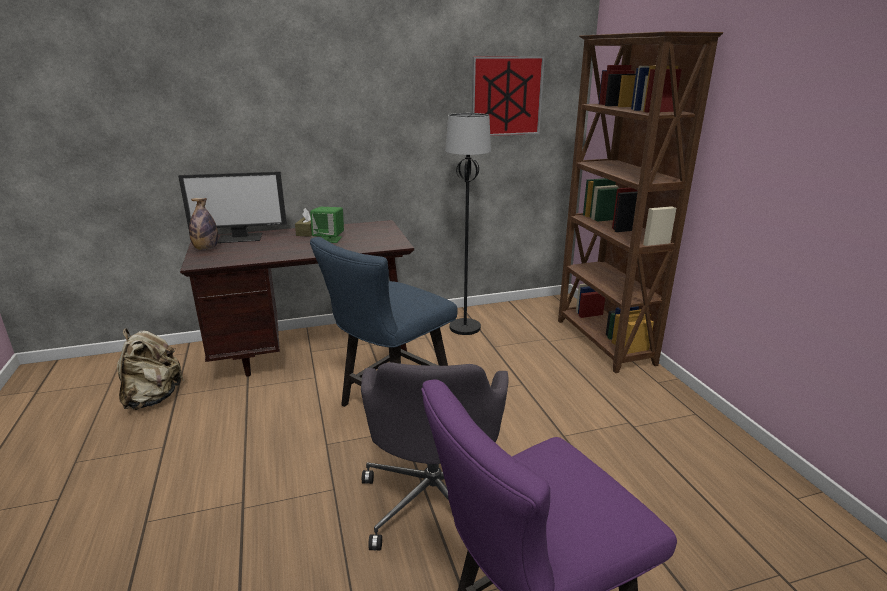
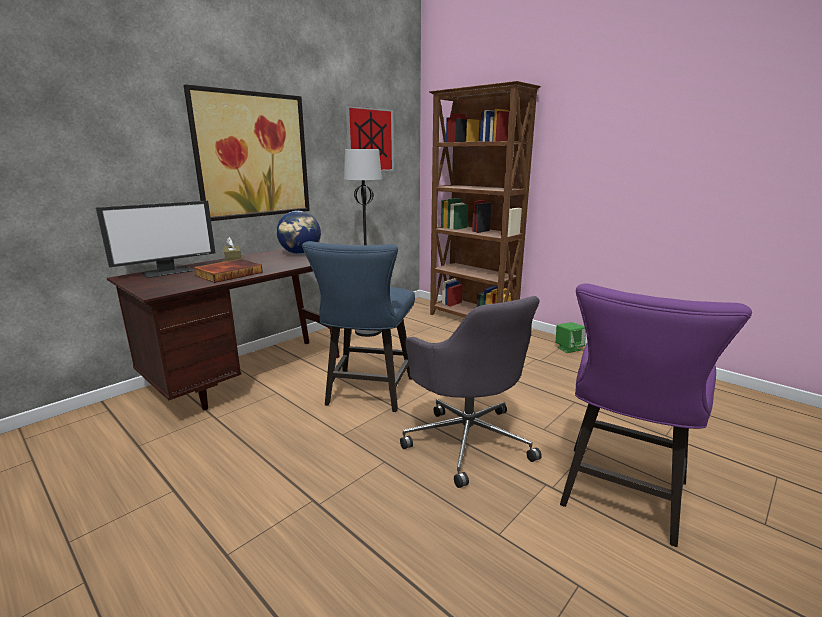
camera: 30 degrees left, 5 degrees down
(153, 398) = (111, 456): beige backpack -> none
(206, 249) = (143, 283): bottle -> none
(280, 250) = (228, 273): none -> book
(329, 239) = (263, 262): green speaker -> green speaker (568, 348)
(346, 120) = (252, 156): none -> picture
(378, 232) = (300, 253): none -> globe

